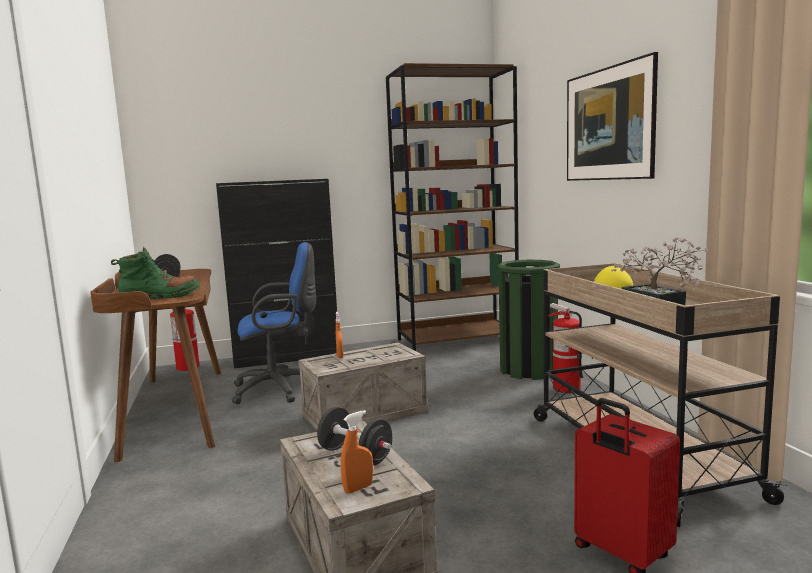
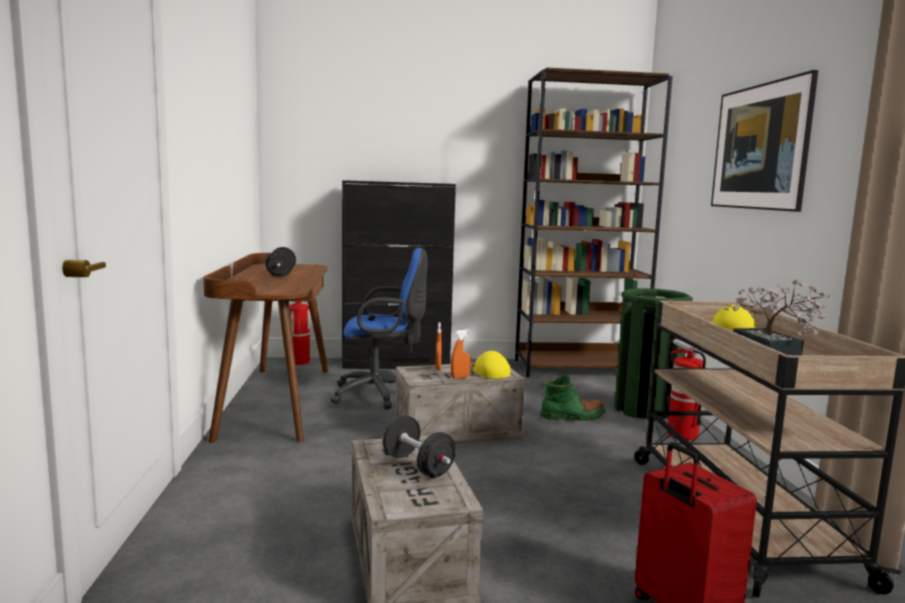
camera: 10 degrees right, 0 degrees up
(160, 297) = (267, 288): green boot -> green boot (572, 417)
(358, 488) = (410, 497): orange spray bottle -> orange spray bottle (460, 377)
(389, 353) = (489, 371): none -> yellow cap

